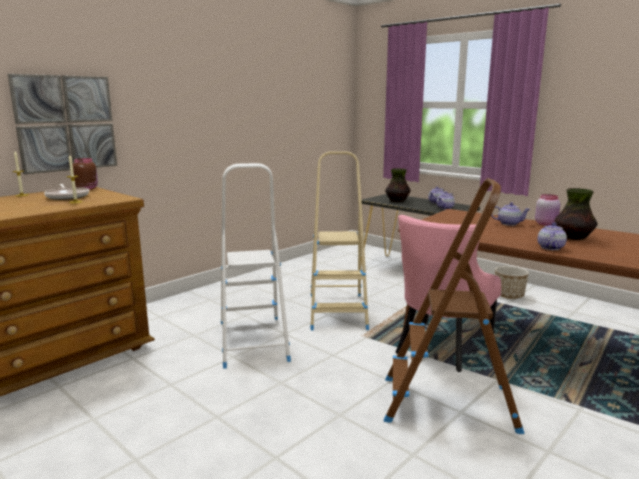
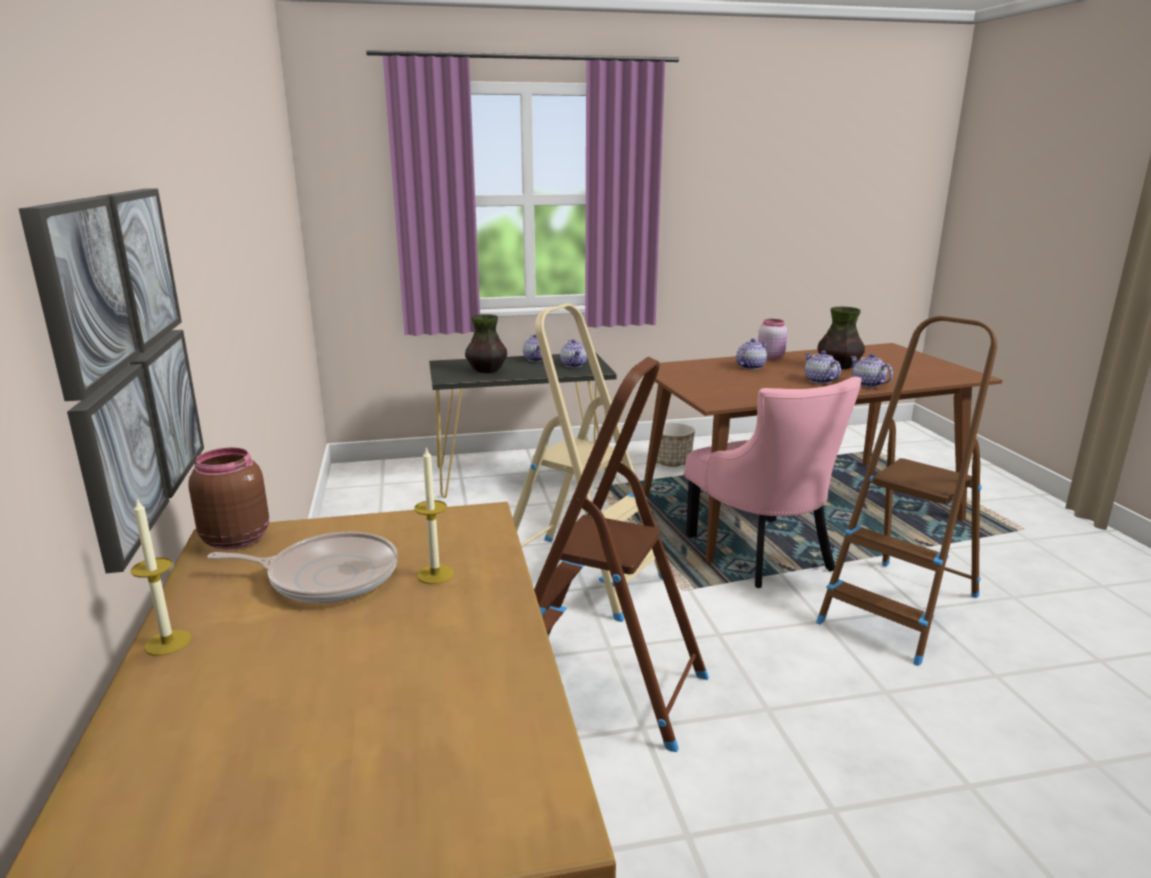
camera: 55 degrees left, 5 degrees up
(252, 339) = (598, 686): white step ladder -> brown step ladder
(523, 238) = (819, 380): none -> teapot

